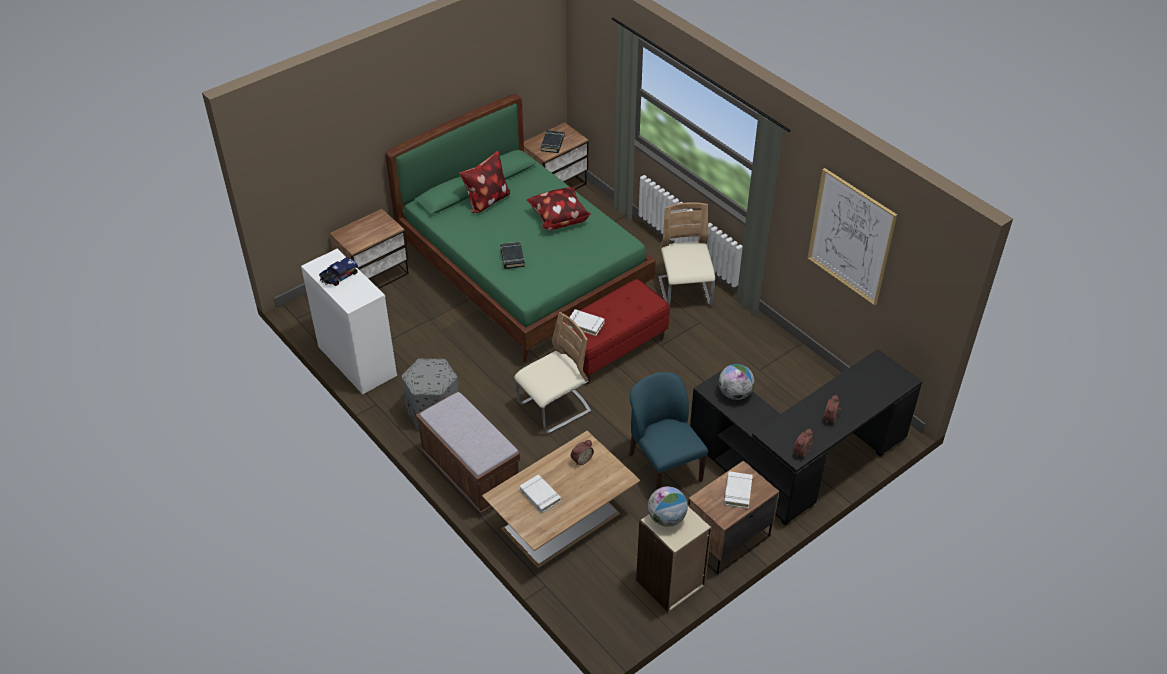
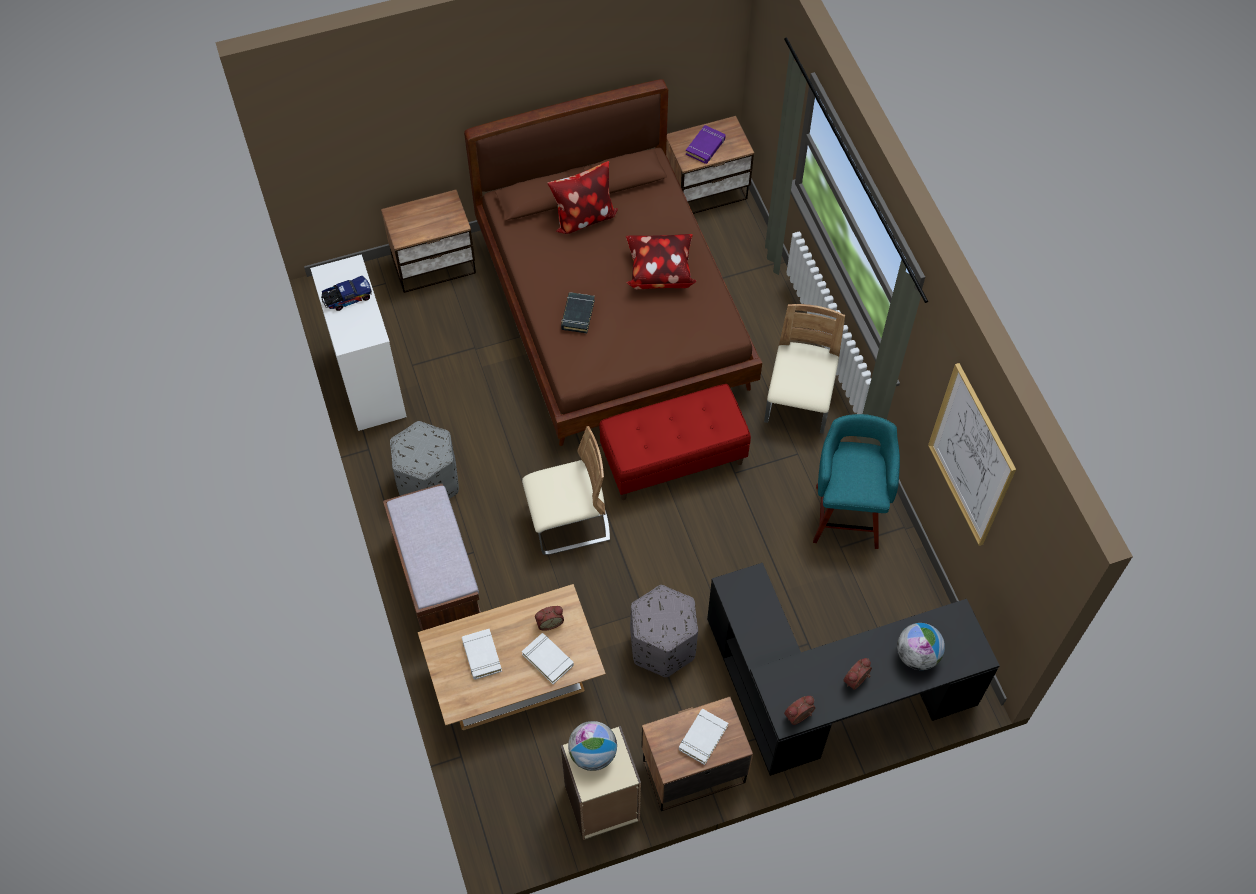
camera: 20 degrees right, 15 degrees up
(523, 272) = (613, 312): green bed -> brown bed
(552, 144) = (705, 147): black book -> purple book
(585, 324) = (634, 432): white book -> white book (548, 659)
(664, 466) = (663, 645): blue chair -> grey ottoman
(735, 393) = (758, 603): globe -> globe (917, 655)
(753, 348) = (847, 514): none -> turquoise stool

